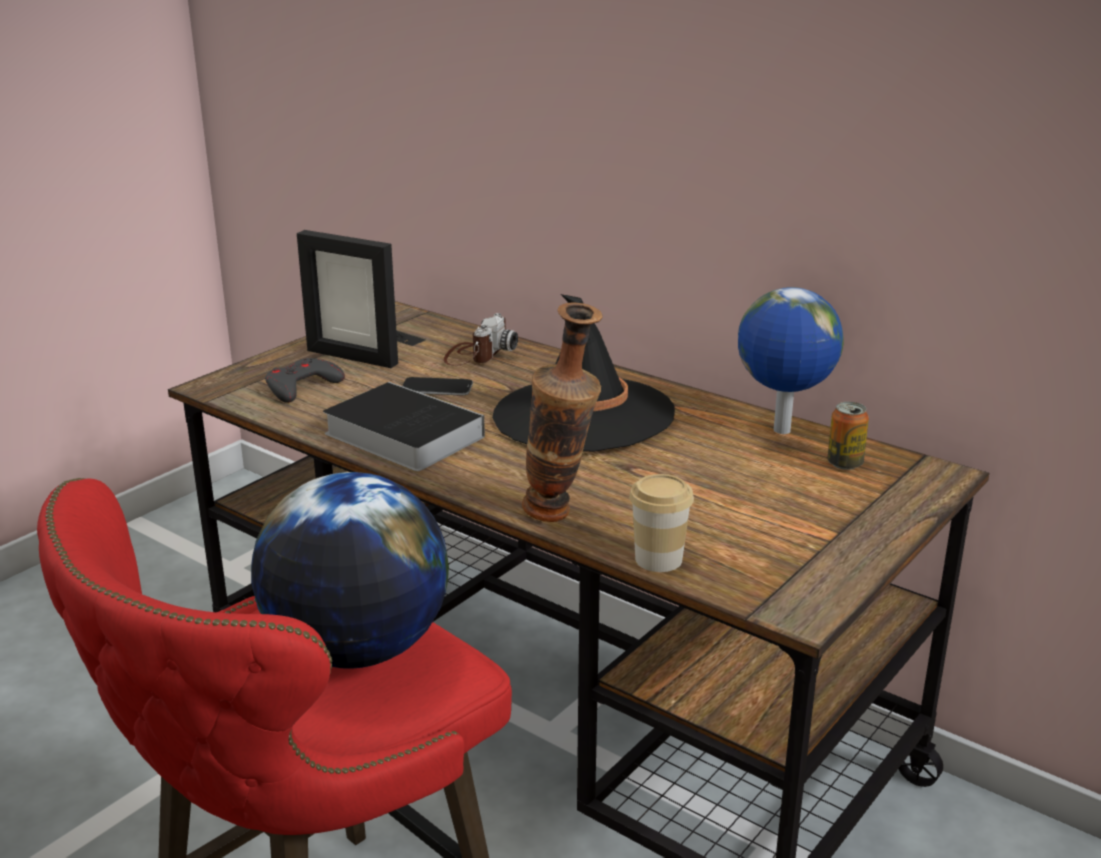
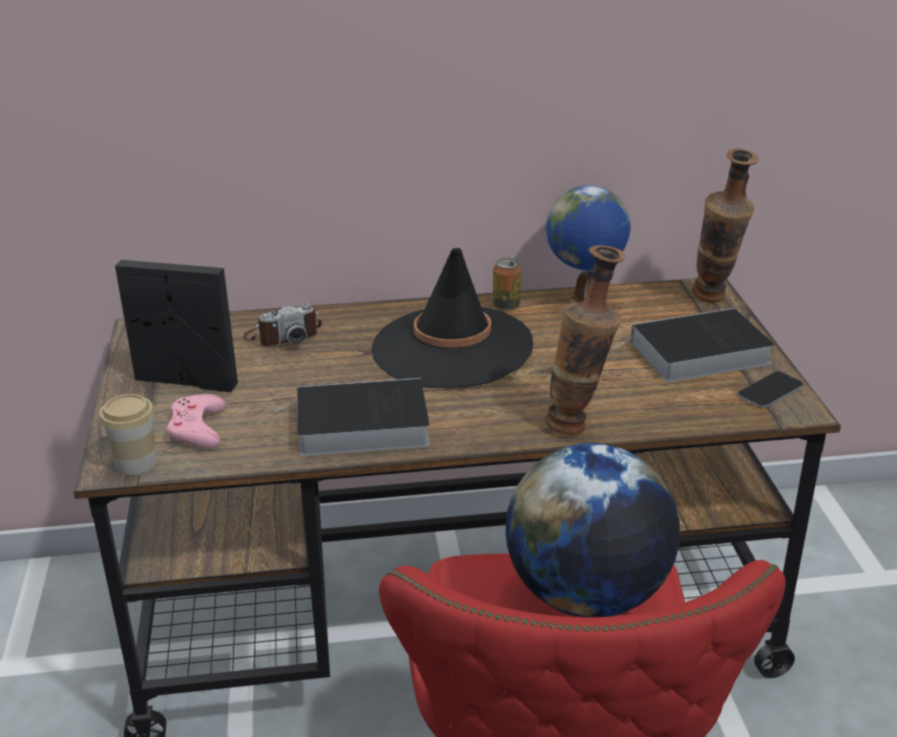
camera: 45 degrees left, 5 degrees up
(302, 387) = (197, 428): grey game controller -> pink game controller
(353, 356) = (185, 382): picture frame -> picture frame turned 150 degrees counterclockwise
(437, 388) = (309, 377): phone -> phone (770, 391)
(477, 354) = (283, 335): camera -> camera turned 90 degrees clockwise
(658, 559) = (680, 420): cup -> cup (136, 464)
(797, 519) = (696, 354): none -> book
(844, 463) = (654, 306): can -> can (506, 305)
(924, 487) = (714, 300): none -> vase

